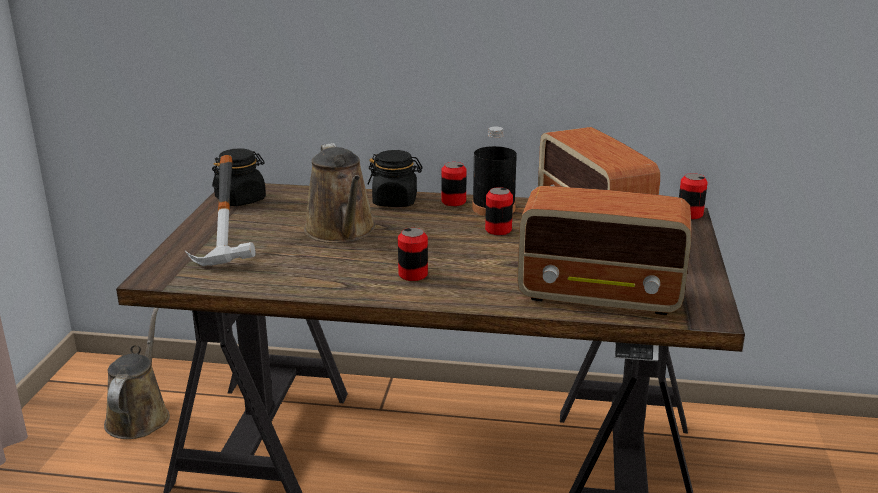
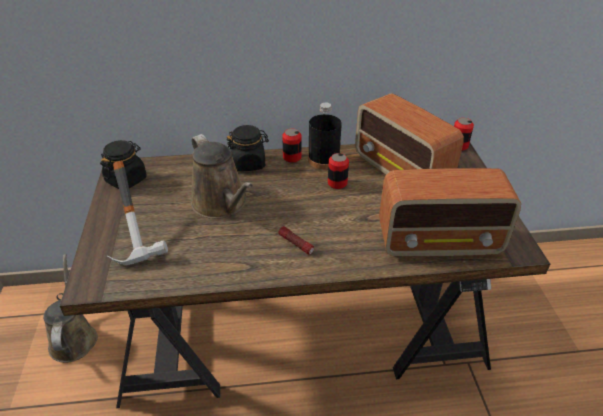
camera: 15 degrees left, 15 degrees up
(413, 274) = (296, 244): can -> flashlight

